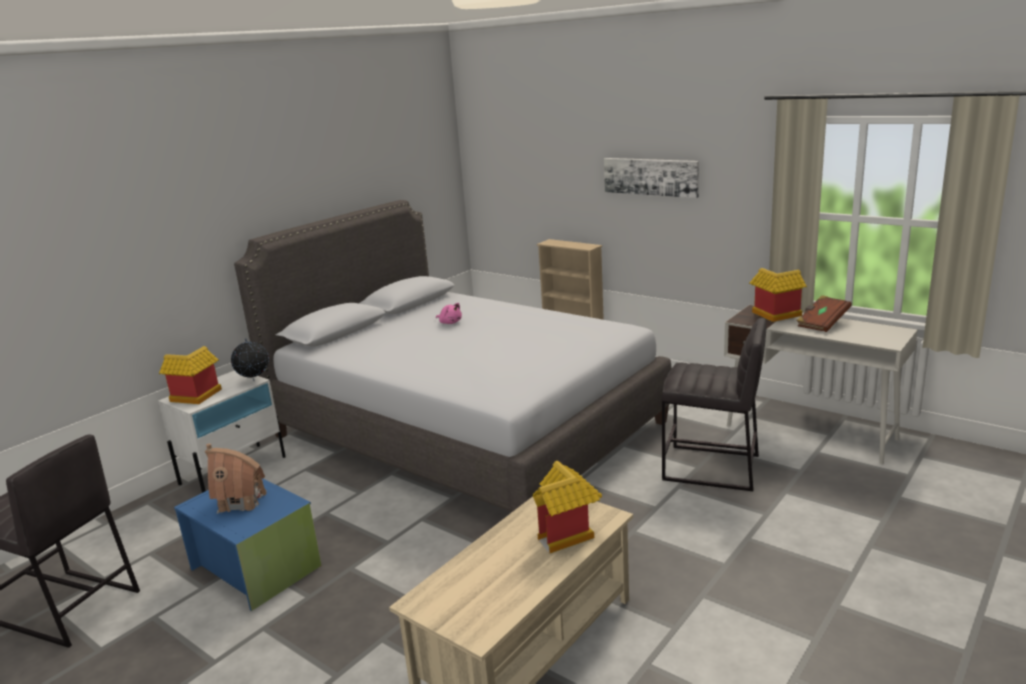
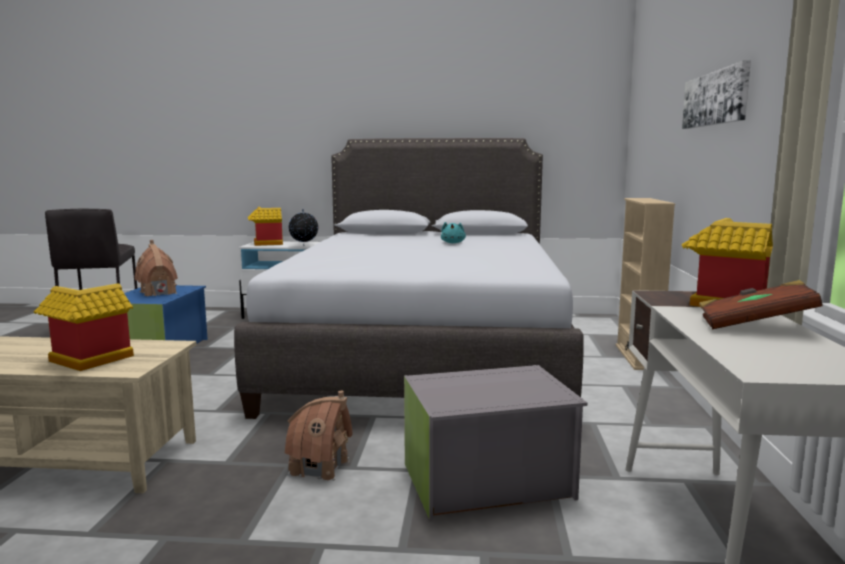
camera: 55 degrees right, 10 degrees down
(450, 322) = (453, 243): pink plush toy -> turquoise plush toy
(646, 520) = (320, 467): none -> toy house
(712, 468) = (489, 482): grey stool -> grey storage box

